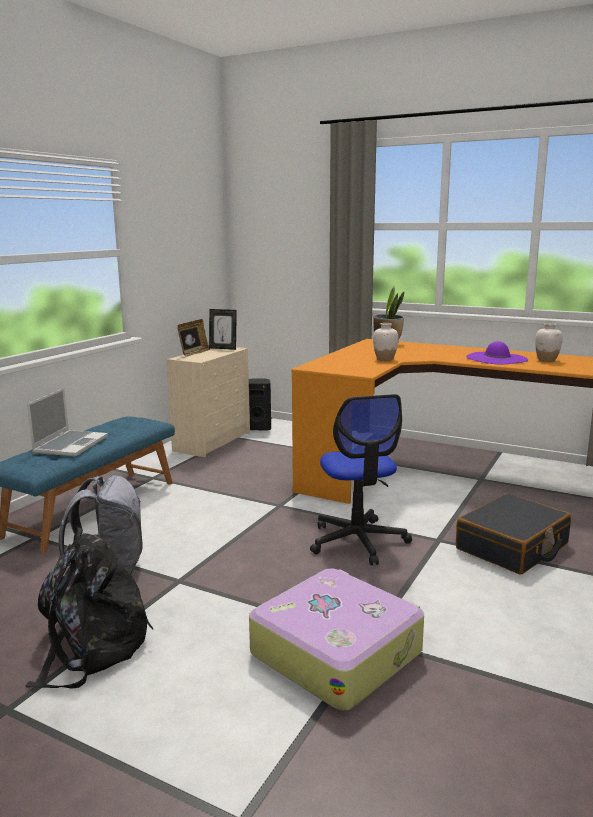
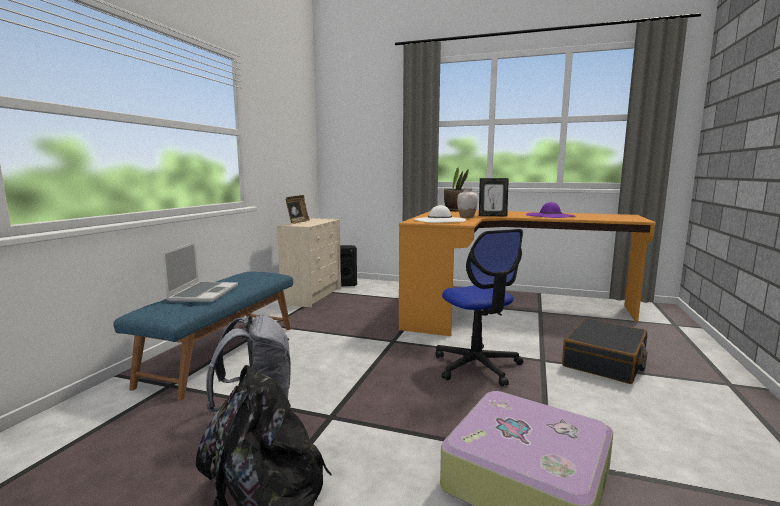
camera: 10 degrees left, 5 degrees down
(223, 348) = (320, 219): picture frame -> picture frame (492, 216)
(344, 365) = (439, 220): none -> white hat
(546, 360) = (587, 215): white vase -> none

